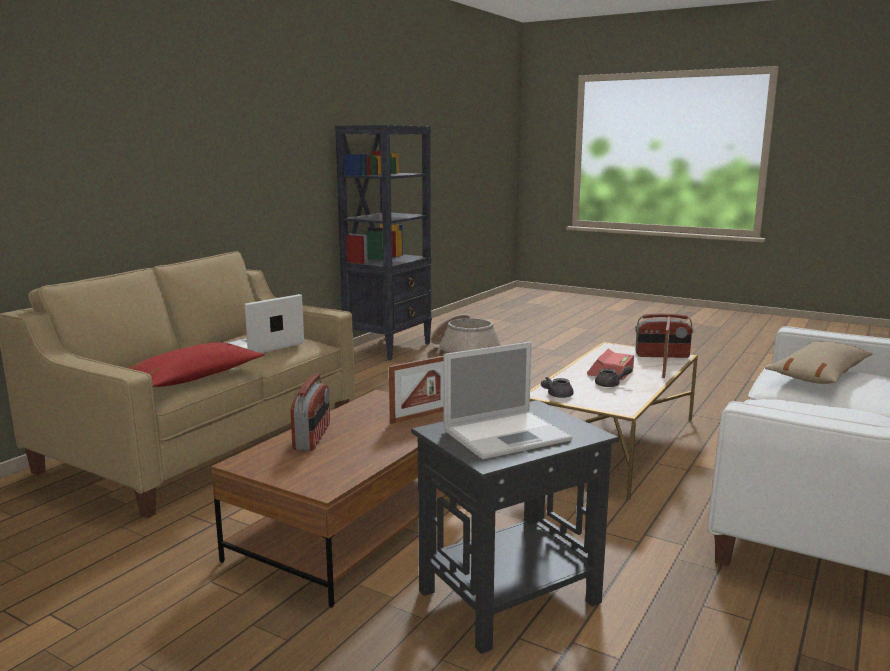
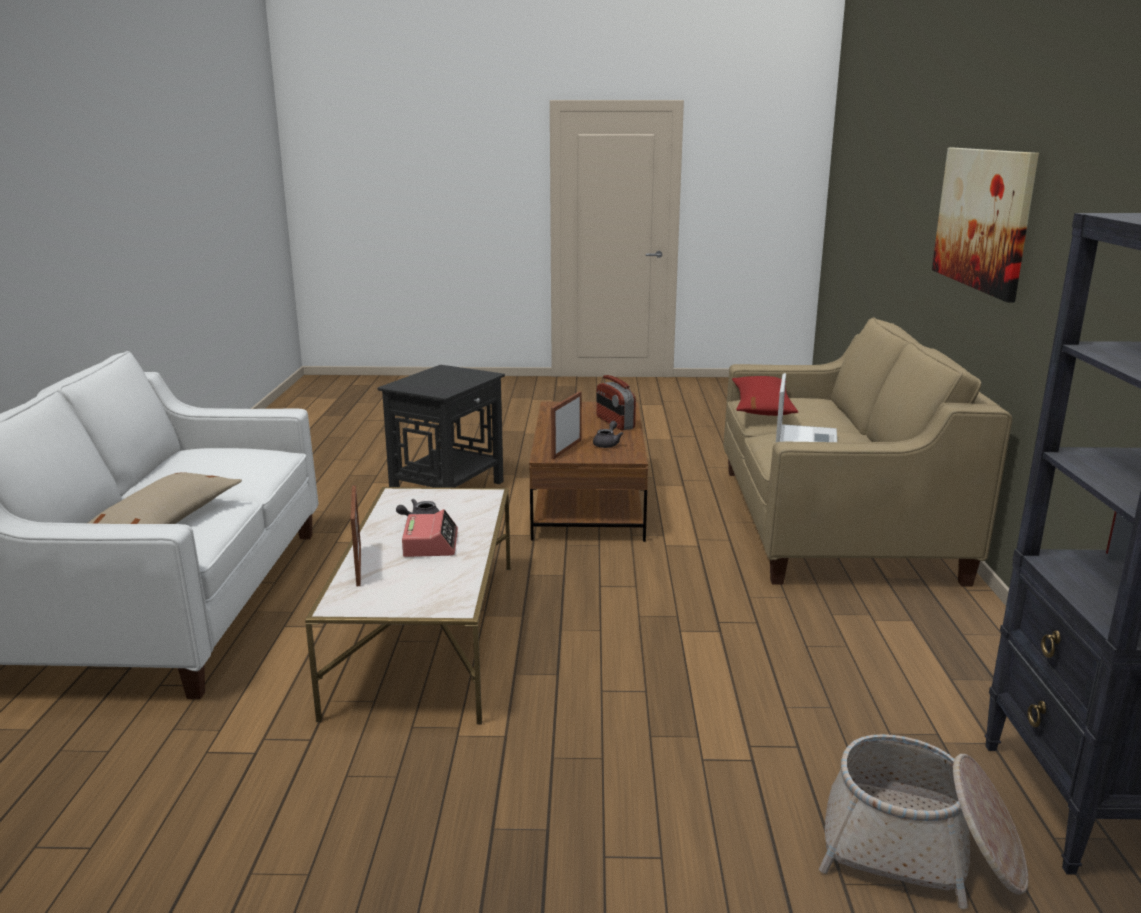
camera: 150 degrees right, 5 degrees up
(121, 154) = (982, 219): none -> picture
(508, 435) = (444, 378): laptop -> none
(556, 395) = (471, 494): grey teapot -> grey teapot (607, 444)
(662, 356) = (365, 599): radio -> none

